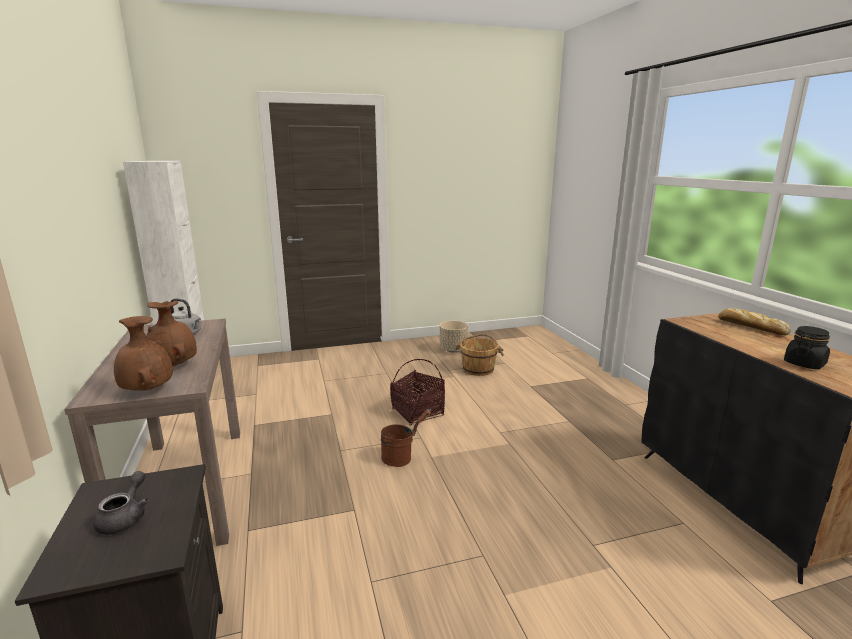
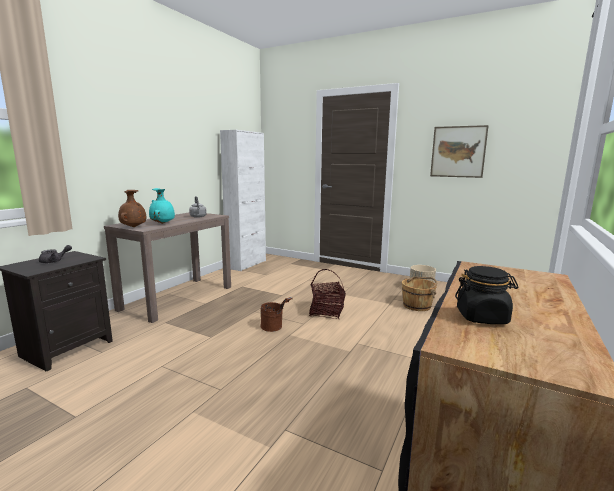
camera: 45 degrees right, 5 degrees down
(175, 365) = (163, 223): brown vase -> turquoise vase
(459, 185) = (458, 152): none -> picture
(750, 326) = (544, 286): bread -> none

